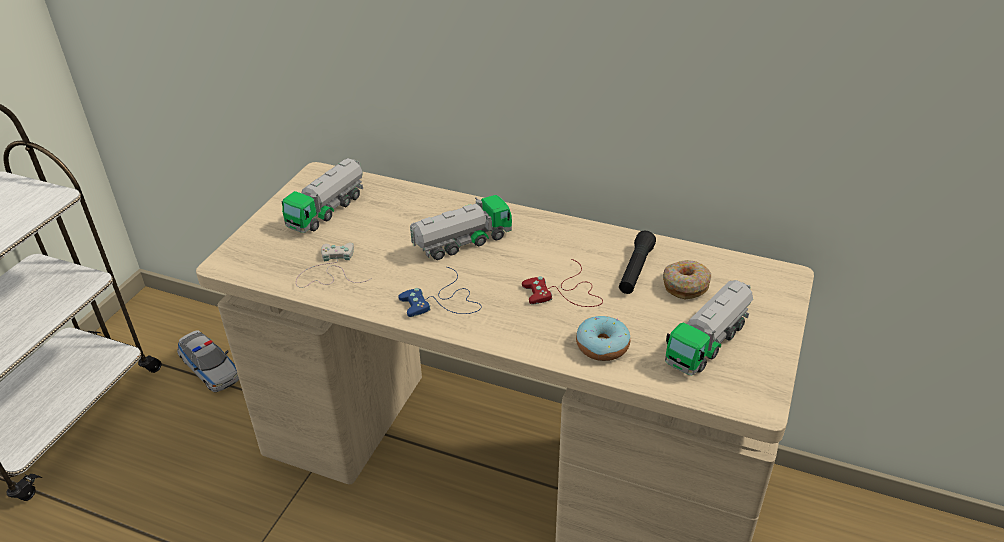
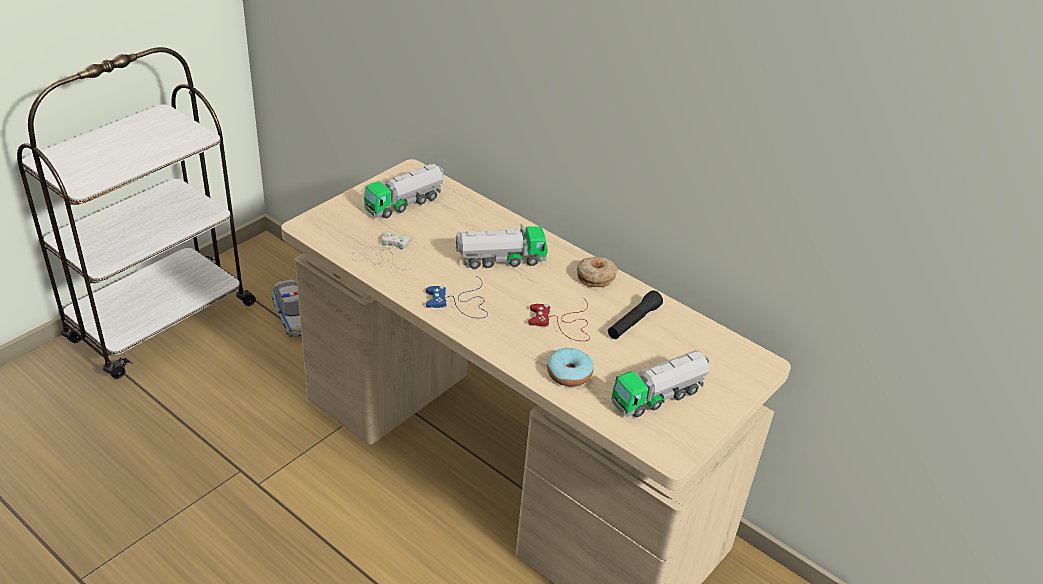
camera: 15 degrees right, 0 degrees up
(685, 285) = (668, 346): donut -> donut (596, 277)

